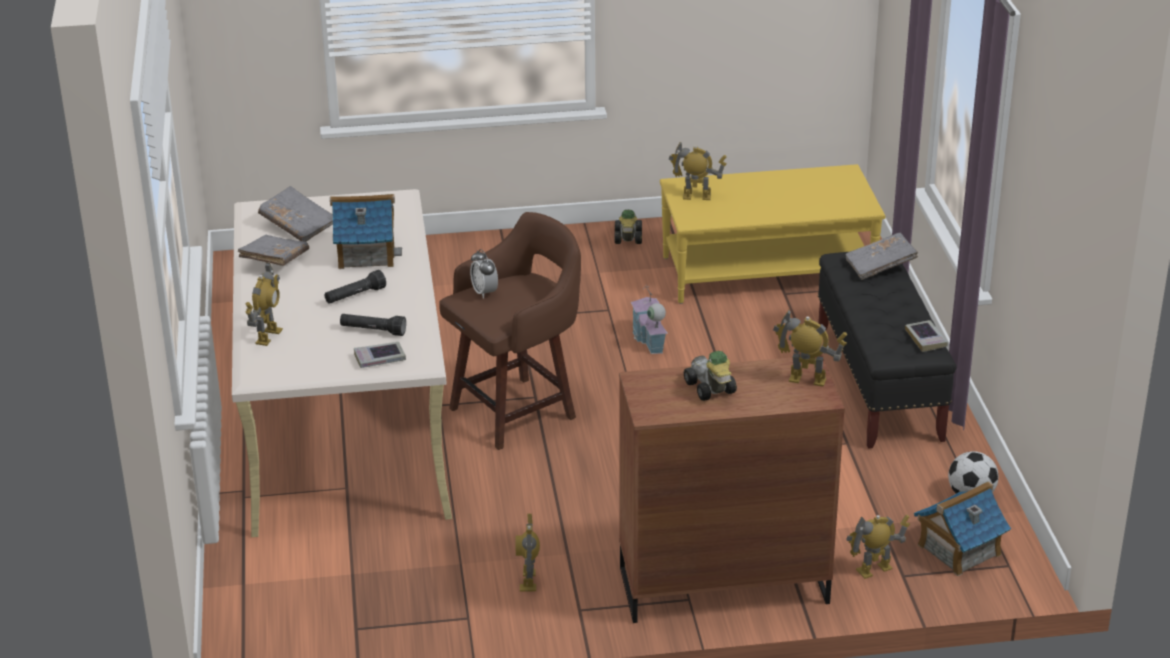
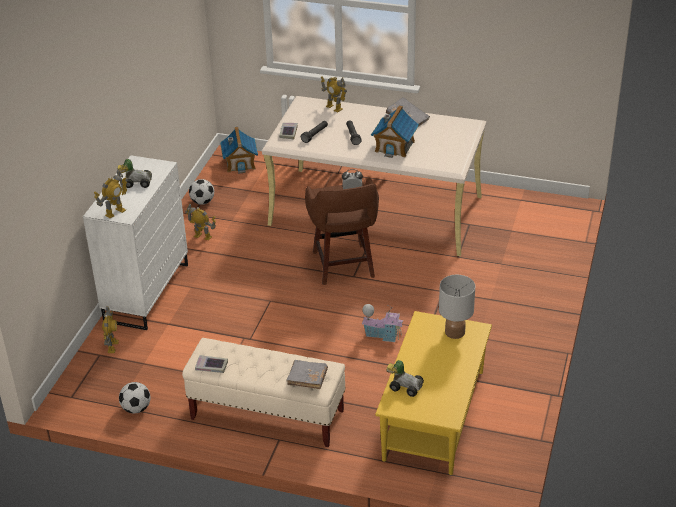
camera: 115 degrees right, 5 degrees up
(298, 225) = (441, 132): grey book -> none
(421, 620) = (202, 202): none -> football
(627, 239) = (517, 363): toy car -> toy car (405, 386)
(696, 197) = (455, 332): toy robot -> grey table lamp
(723, 587) = (146, 292): brown dresser -> white dresser
(879, 386) = (267, 415): black bench -> beige bench
(958, 550) = (99, 383): toy house -> toy house (240, 163)

